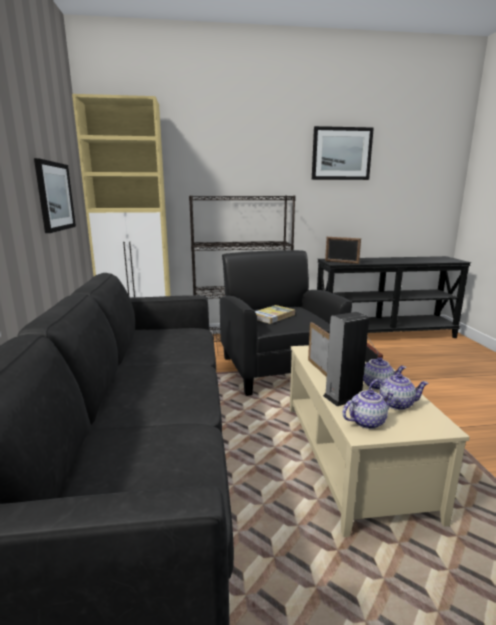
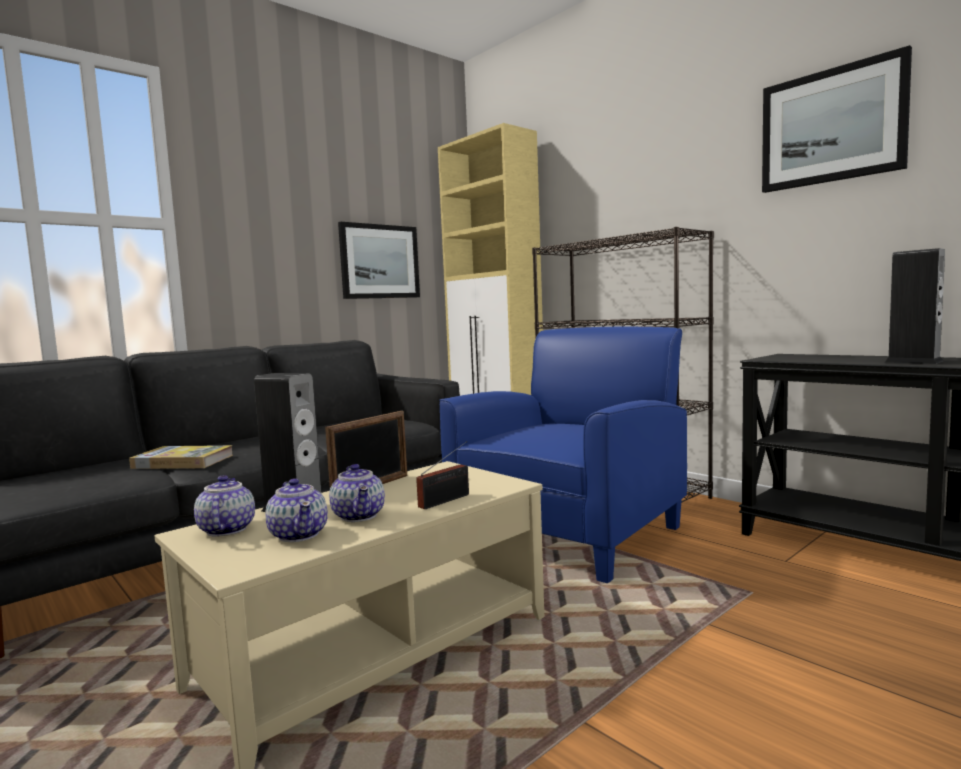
camera: 55 degrees right, 10 degrees down
(272, 316) = (540, 430): book -> book (183, 461)
(278, 368) = (570, 534): black armchair -> blue armchair
(341, 262) = (790, 358): picture frame -> none
(366, 421) = (225, 530): teapot -> teapot turned 135 degrees counterclockwise
(384, 261) = (913, 361): none -> speaker

